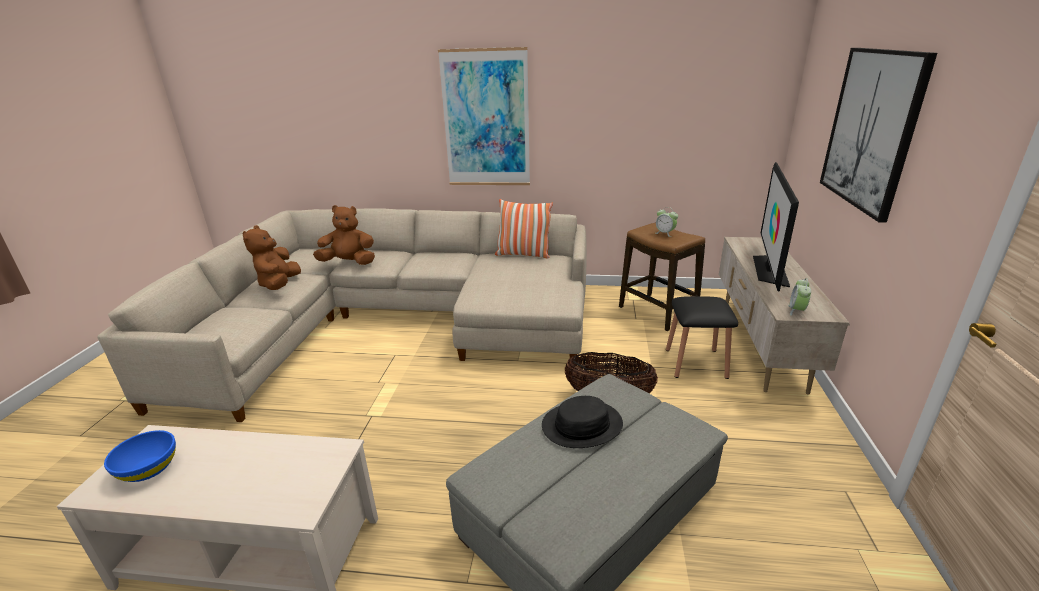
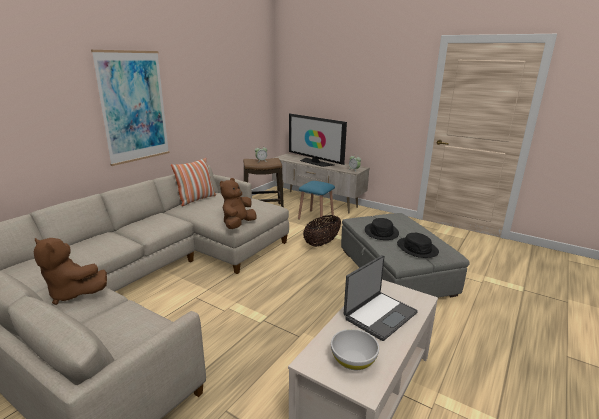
camera: 65 degrees left, 5 degrees down
(149, 469) = (353, 360): blue bowl -> white bowl
(249, 470) = (379, 315): none -> laptop
(349, 263) = (87, 255): brown plush toy -> brown plush toy (238, 225)
(548, 486) = (417, 248): none -> black hat
(696, 363) = (316, 217): black stool -> blue stool
(871, 129) = (348, 89): picture -> none

